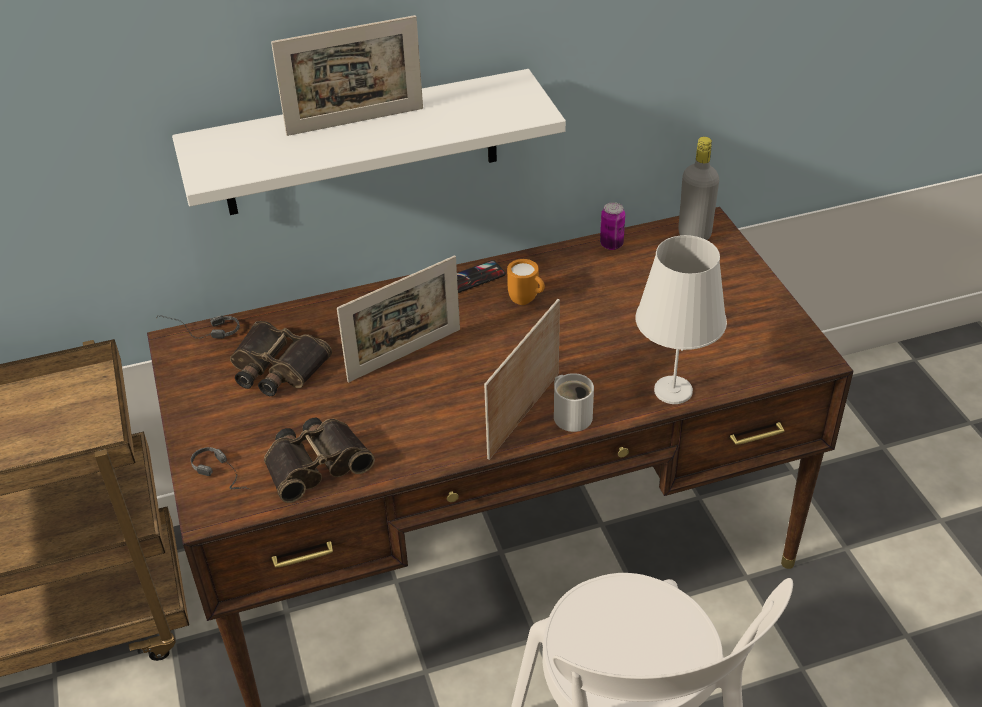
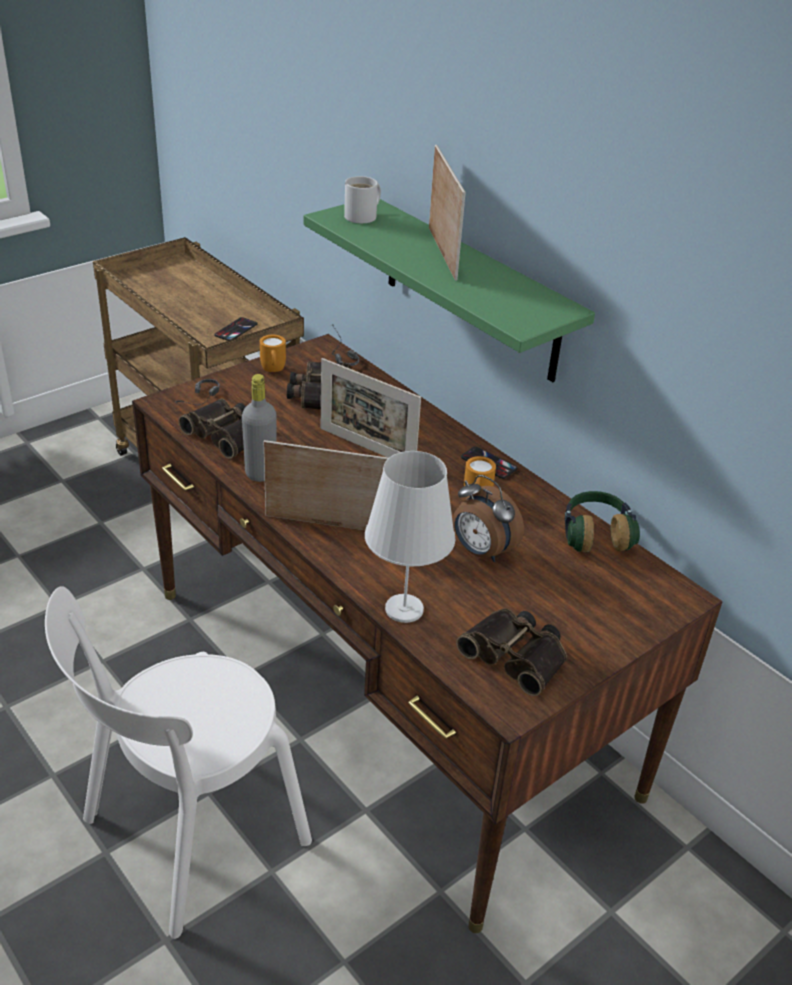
camera: 65 degrees right, 5 degrees down
(66, 415) = (236, 330): none -> phone
(202, 397) = (273, 371): none -> orange mug
(355, 121) = (442, 253): picture frame -> picture frame turned 150 degrees counterclockwise
(361, 144) = (471, 289): white shelf -> green shelf
(572, 415) = (340, 551): white mug -> white mug (363, 216)
(609, 320) = (481, 552): none -> alarm clock
(611, 244) = (595, 534): can -> headphones
(694, 234) = (656, 588): grey bottle -> grey bottle (260, 473)
(753, 337) = (516, 655): none -> binoculars

